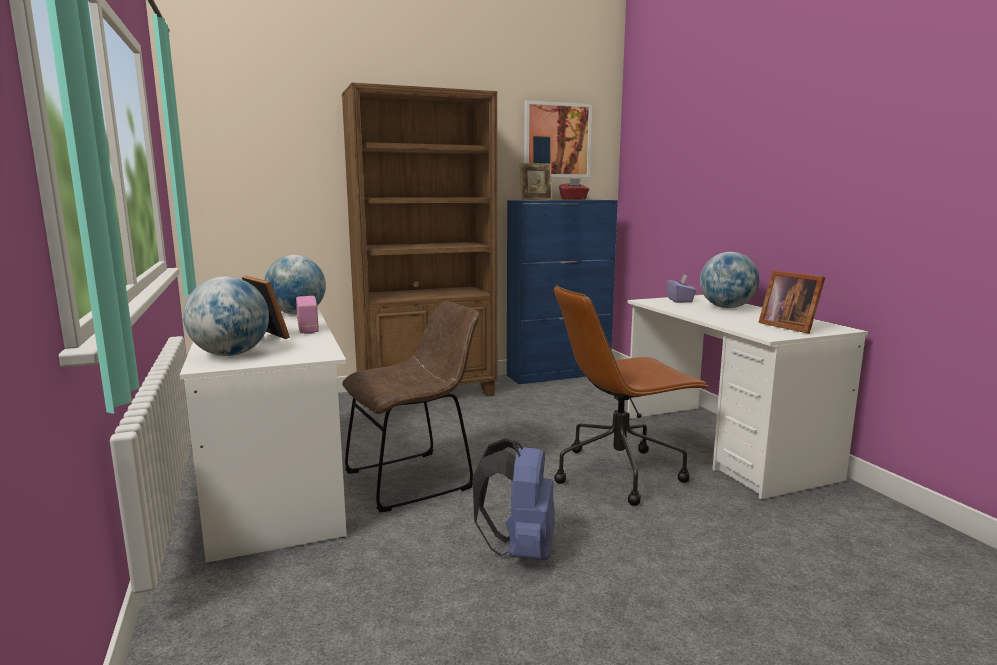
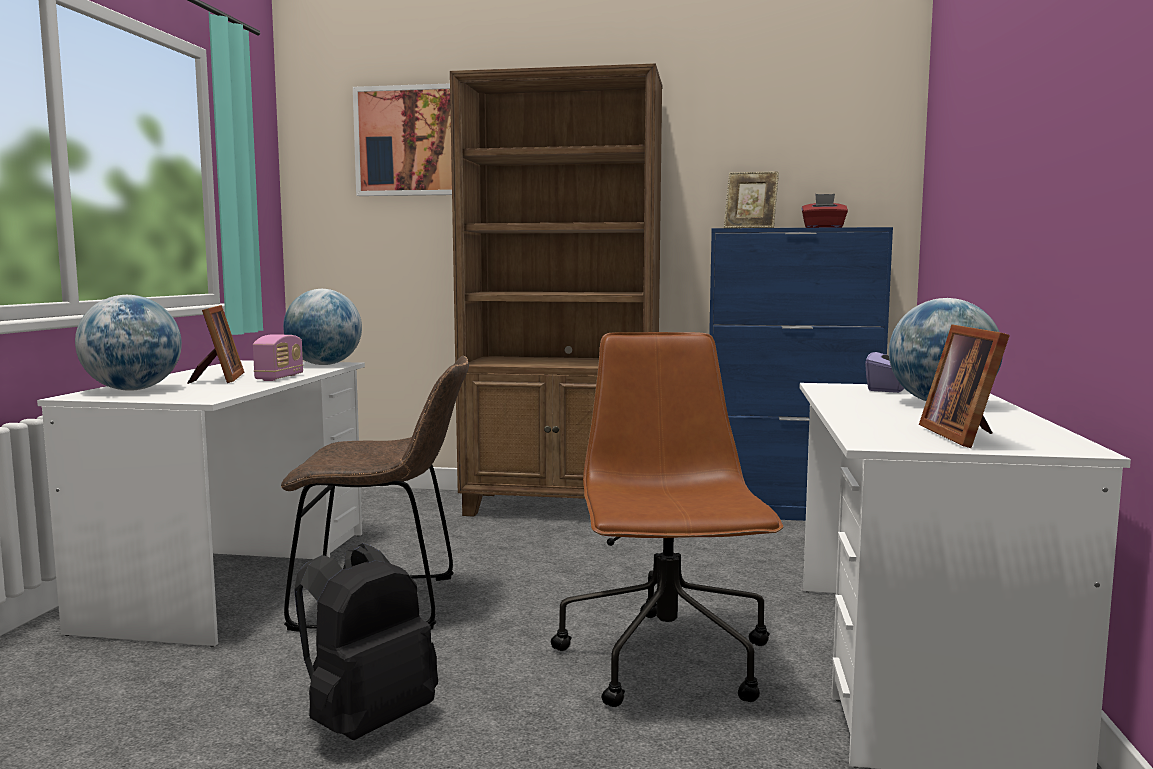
camera: 30 degrees right, 5 degrees down
(520, 550) = (366, 722): blue backpack -> black backpack
(556, 140) = (802, 136): picture -> picture (407, 141)
(620, 472) = (667, 662): brown office chair -> brown office chair turned 75 degrees clockwise

